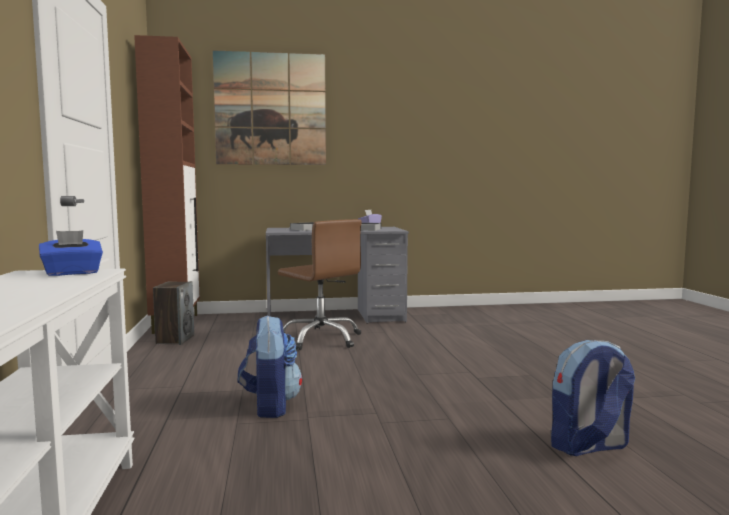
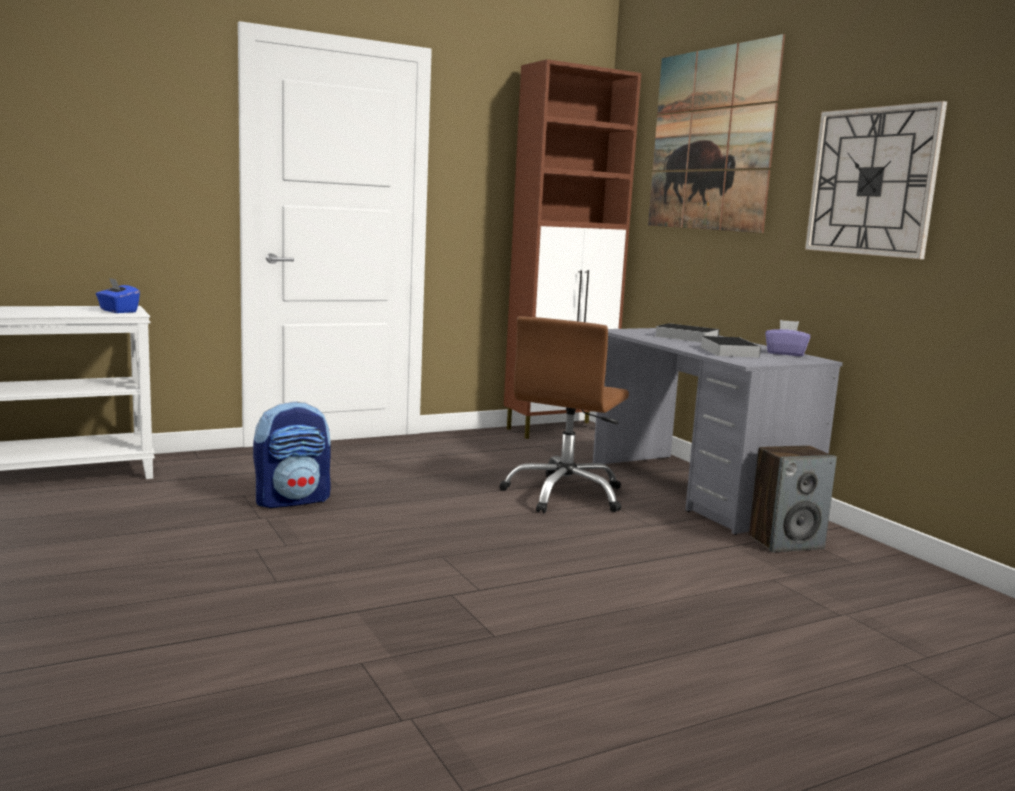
camera: 70 degrees right, 5 degrees up
(175, 339) = (492, 439): speaker -> speaker (786, 542)
(394, 137) = (872, 182): none -> wall clock
(589, 446) = (188, 667): backpack -> none

